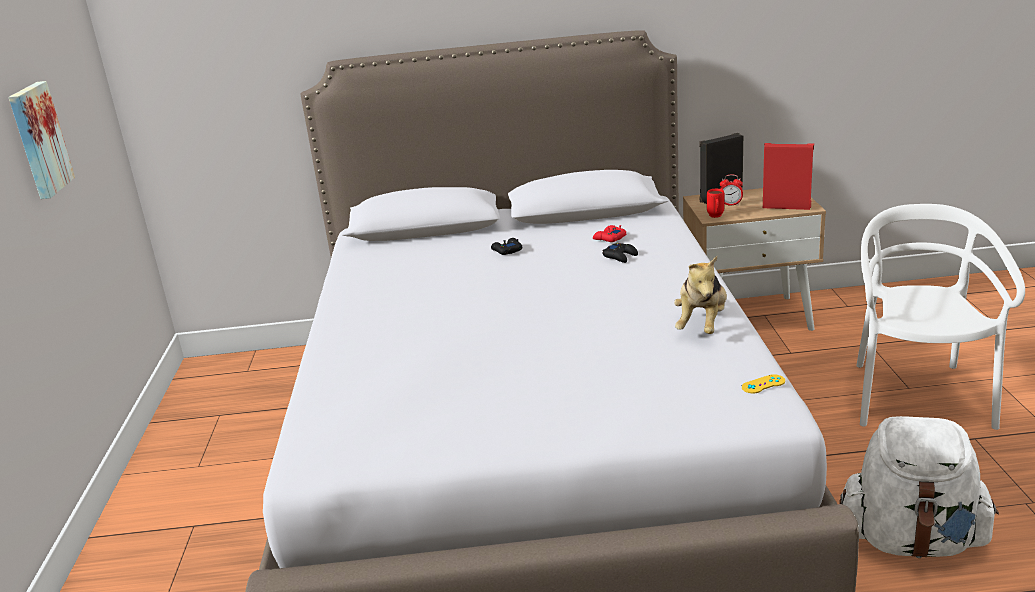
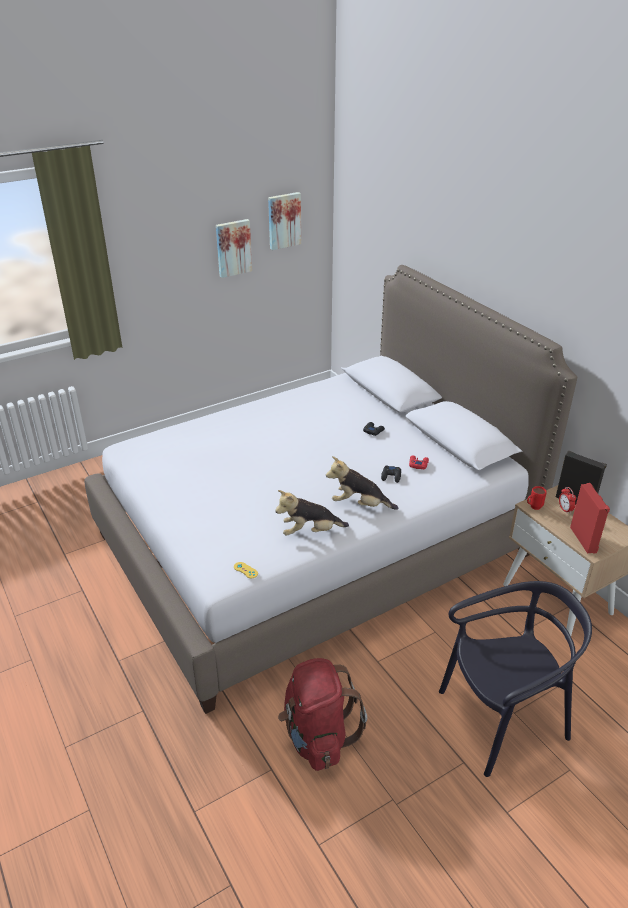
camera: 60 degrees right, 10 degrees up
(70, 81) = (283, 220): none -> picture
(665, 284) = (359, 505): none -> plush toy
(911, 540) = (317, 736): white backpack -> red backpack
(917, 397) = (503, 719): white chair -> black chair

